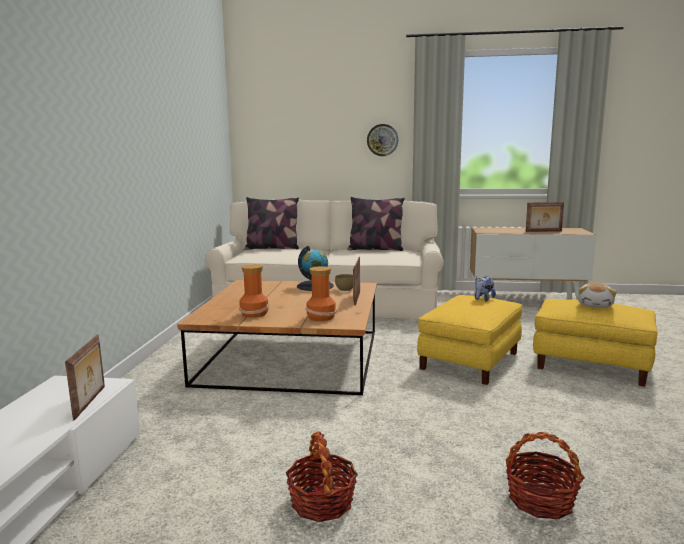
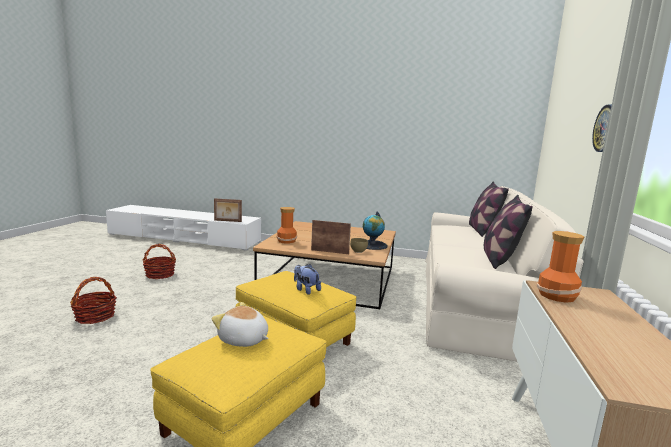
camera: 95 degrees right, 0 degrees up
(255, 313) = (304, 231): vase -> vase (558, 296)
(543, 231) = (600, 338): picture frame -> none

